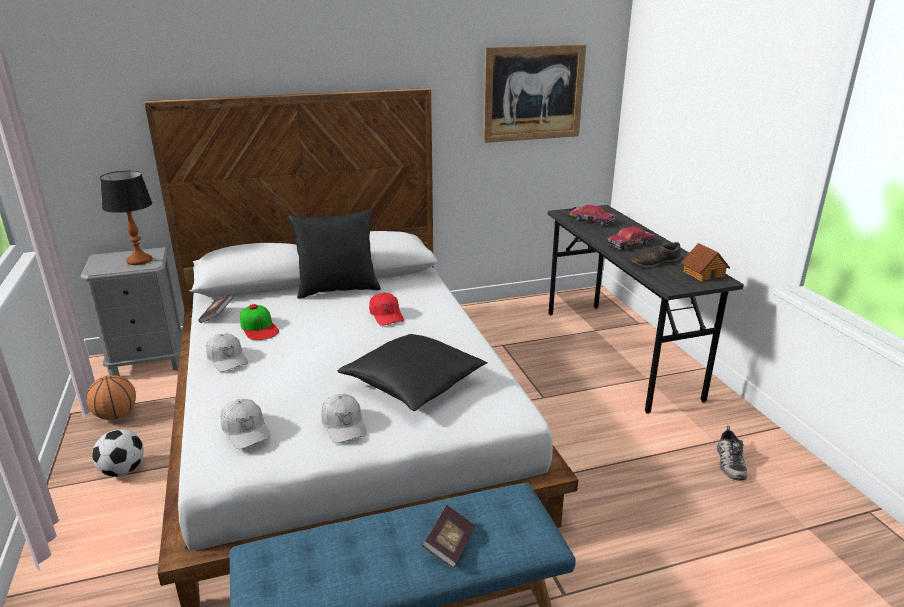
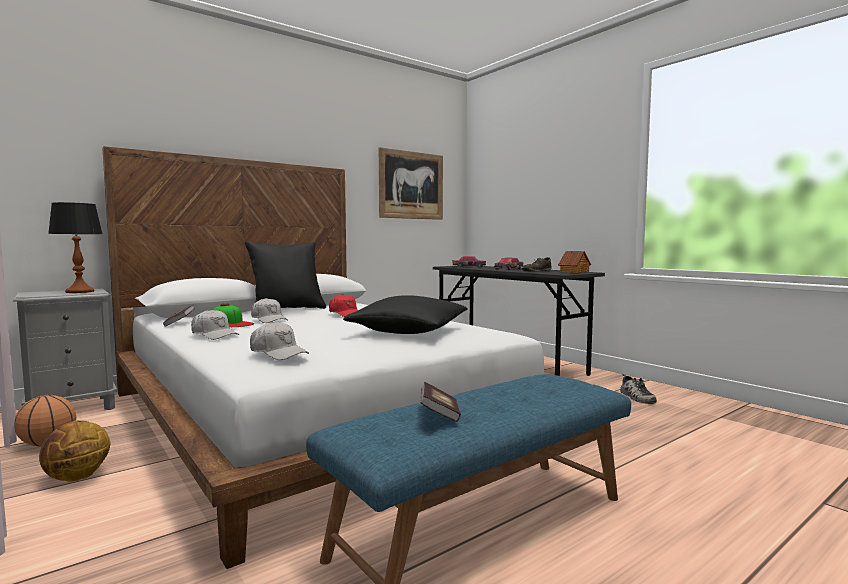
camera: 20 degrees left, 20 degrees down
(123, 471) = (77, 478): football -> basketball
(344, 425) = (372, 347): white cap -> white cap (269, 319)
(449, 545) = (530, 398): book -> book (439, 414)

